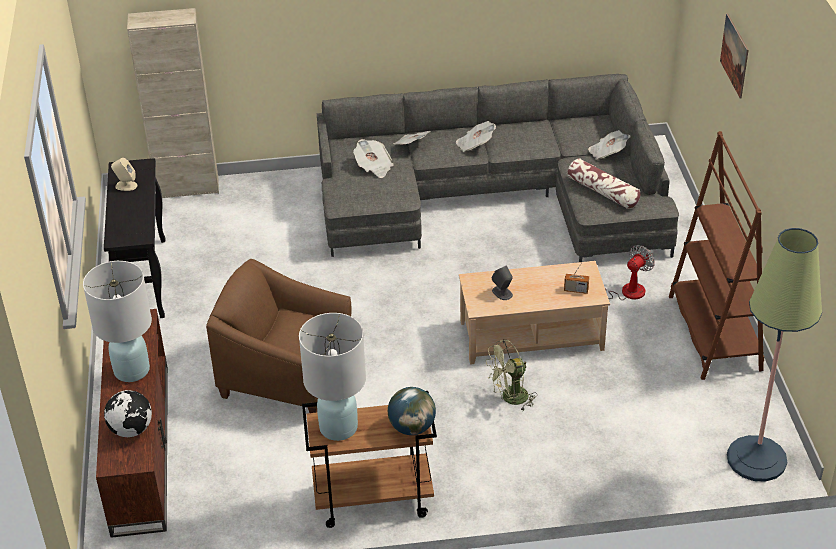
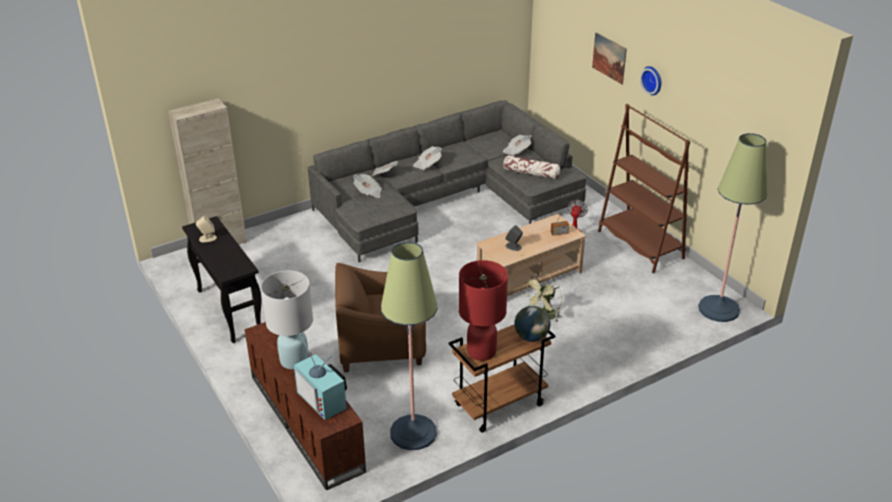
camera: 25 degrees left, 5 degrees down
(131, 430) = (324, 399): globe -> television
(249, 500) = (413, 433): none -> floor lamp
(339, 427) = (482, 351): white table lamp -> red table lamp
(764, 105) = (653, 80): none -> wall clock

